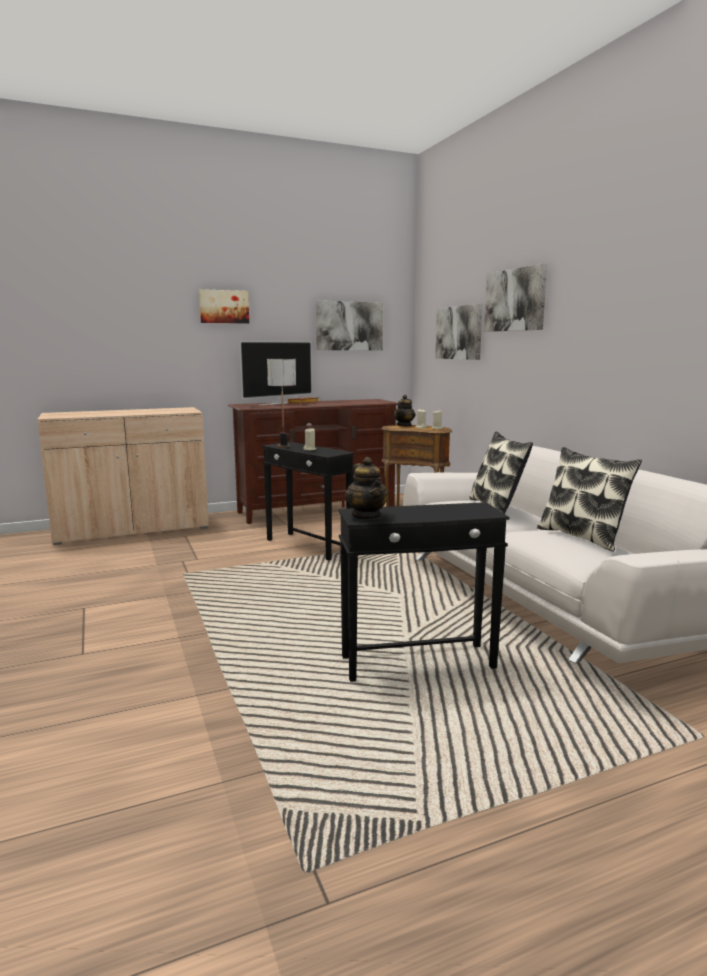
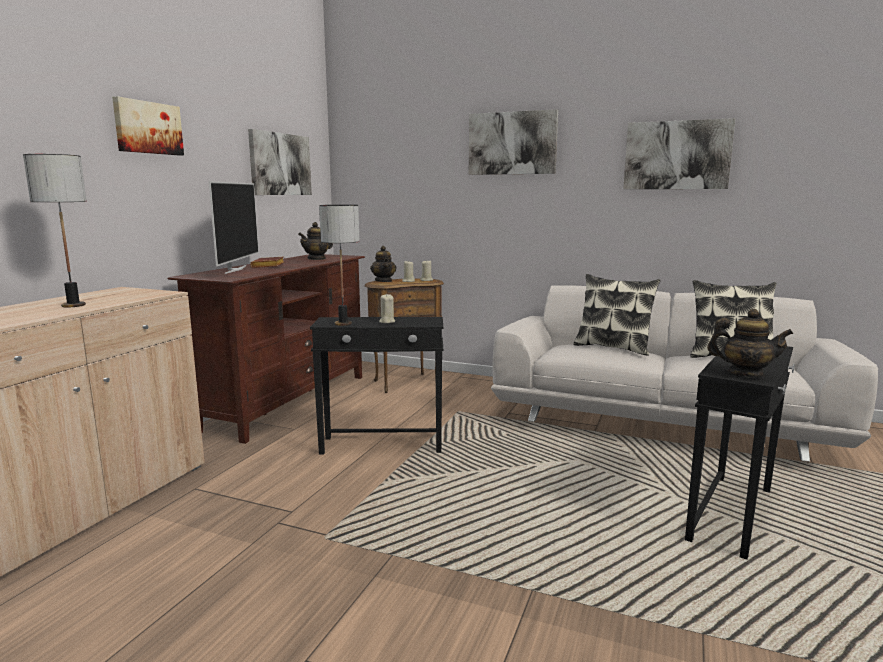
camera: 45 degrees left, 0 degrees up
(137, 412) = (74, 305): none -> table lamp
(357, 402) = (317, 259): none -> teapot
(459, 332) = (420, 175): picture -> picture (677, 155)

